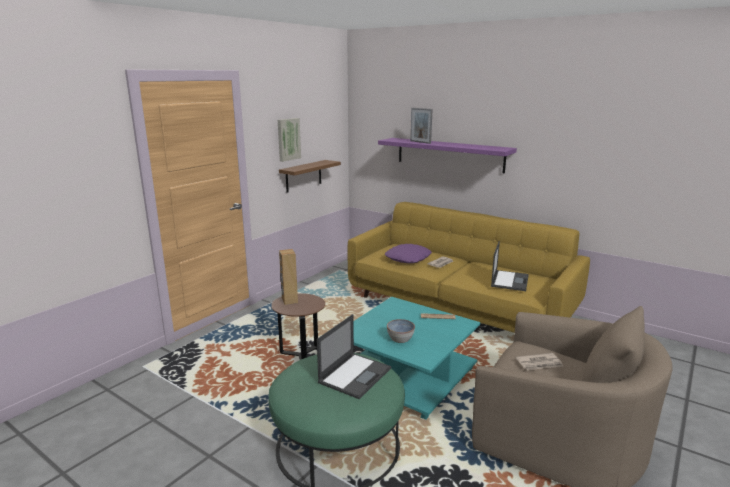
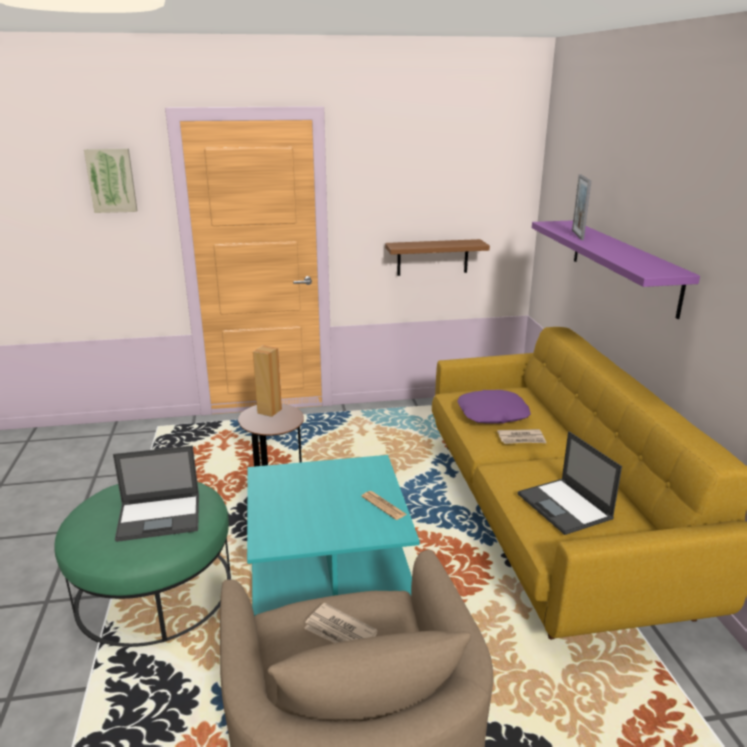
camera: 45 degrees right, 5 degrees up
(288, 139) = (406, 203): picture -> picture (111, 180)
(400, 339) = (292, 508): bowl -> none
(509, 280) = (565, 507): laptop -> laptop turned 90 degrees clockwise

